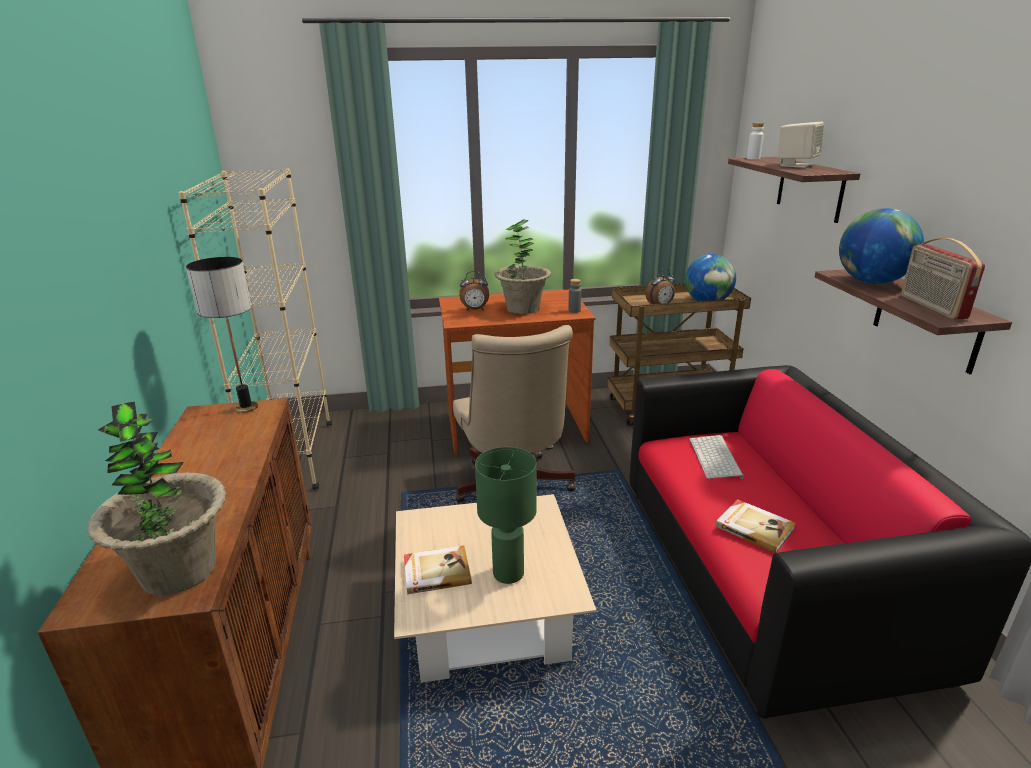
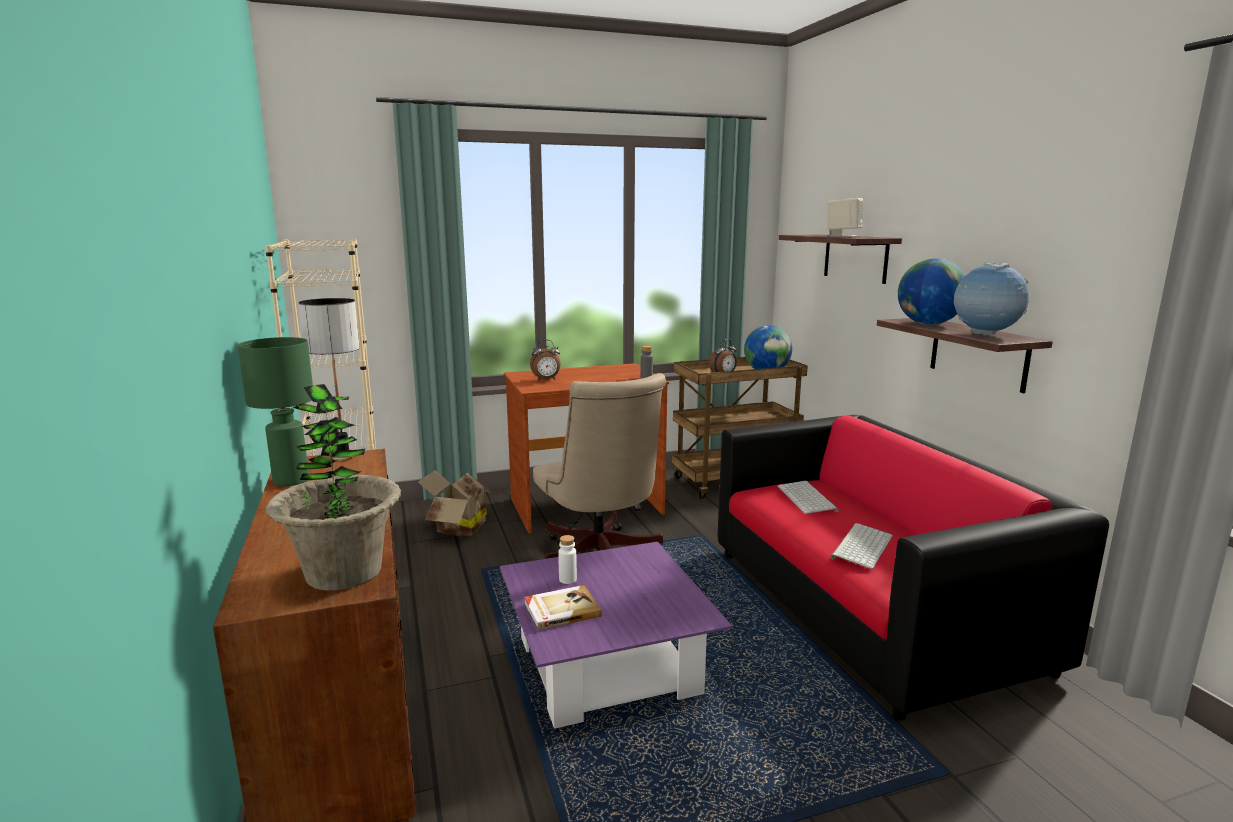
camera: 10 degrees left, 10 degrees down
(392, 444) = (457, 528): none -> cardboard box
(488, 615) = (607, 665): beige coffee table -> purple coffee table
(509, 574) = (636, 605): green table lamp -> green table lamp (291, 481)
(523, 309) = (594, 377): potted plant -> none
(753, 158) = (801, 234): white bottle -> white bottle (567, 579)
(754, 527) = (861, 546): book -> keyboard
(931, 307) = (985, 335): radio -> globe

